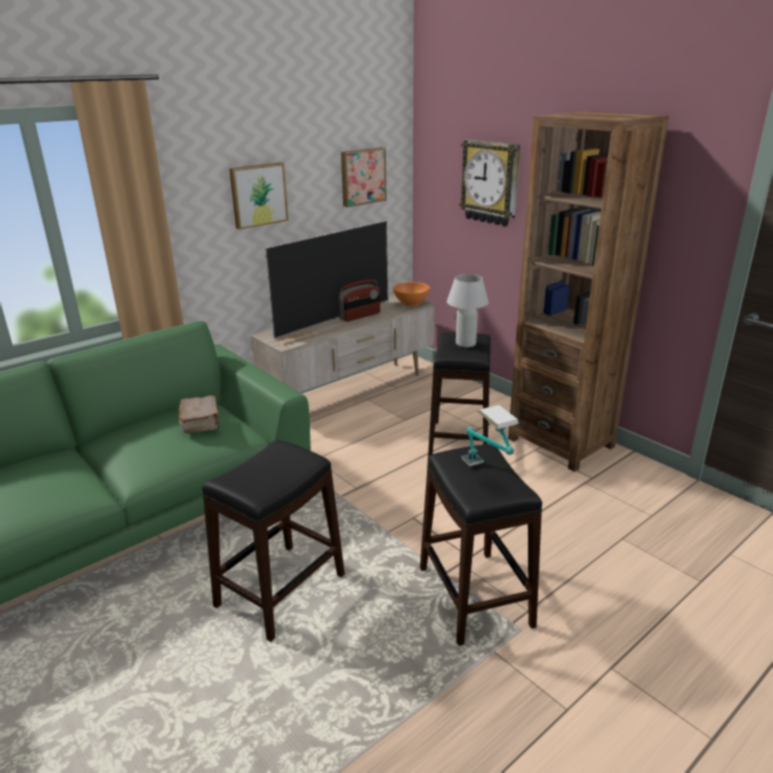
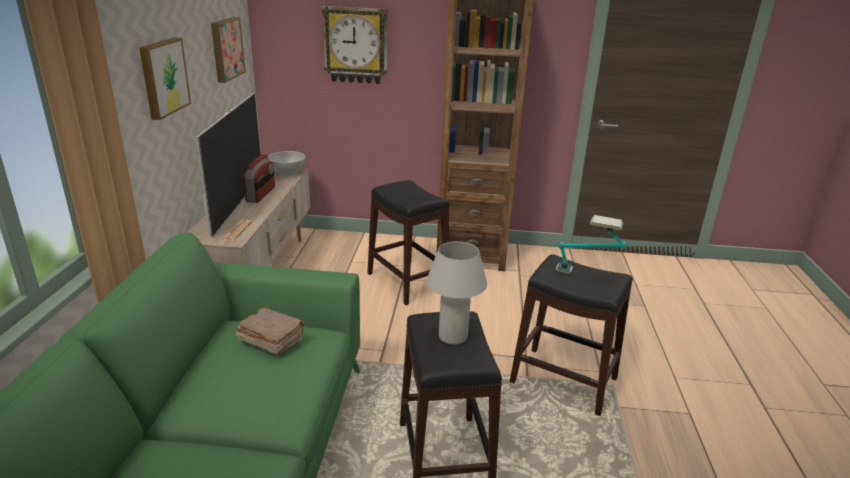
camera: 45 degrees left, 0 degrees up
(411, 303) = (287, 172): orange bowl -> white bowl
(465, 344) = (409, 191): white table lamp -> white table lamp (453, 337)

